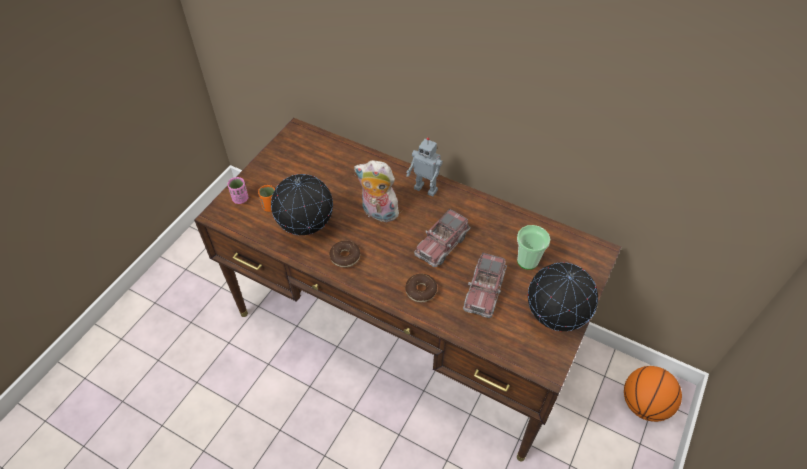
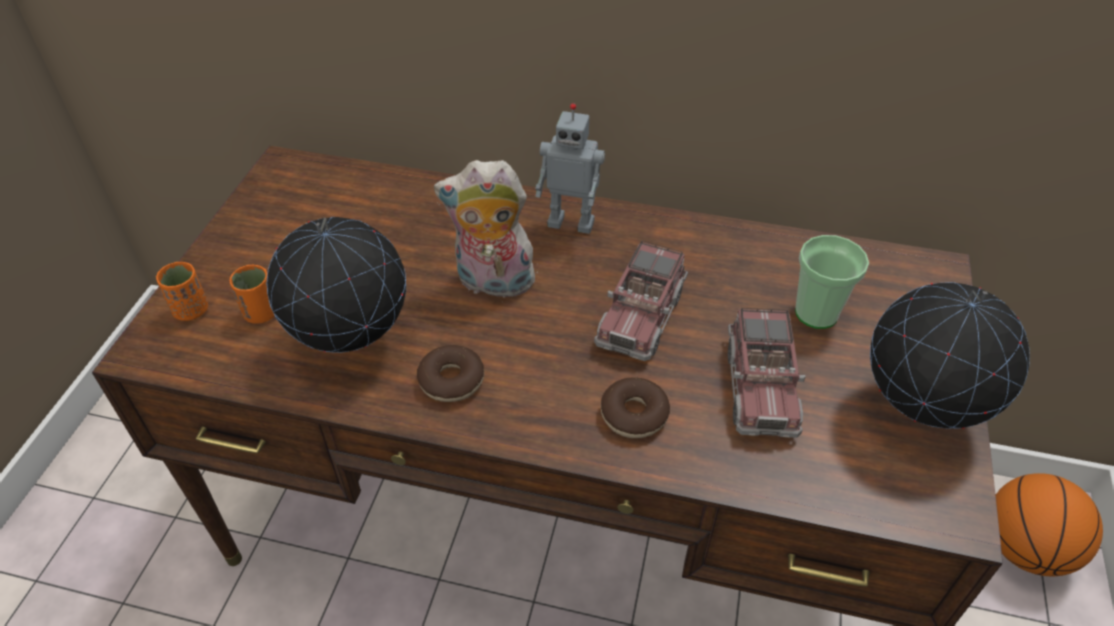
camera: 15 degrees left, 5 degrees down
(240, 199) = (191, 310): pink cup -> orange cup

